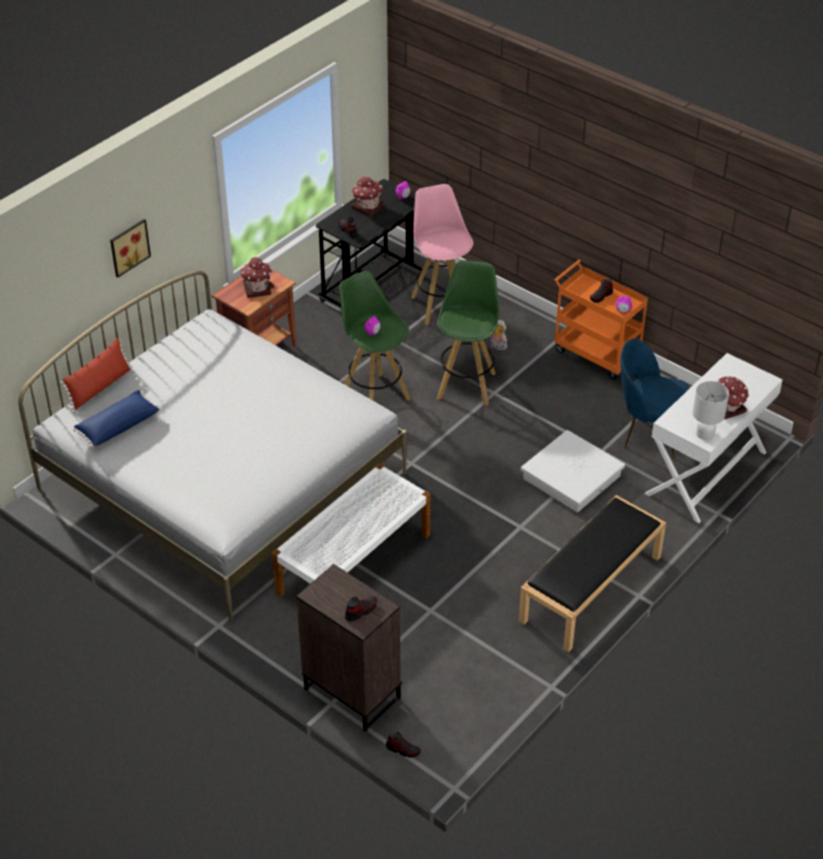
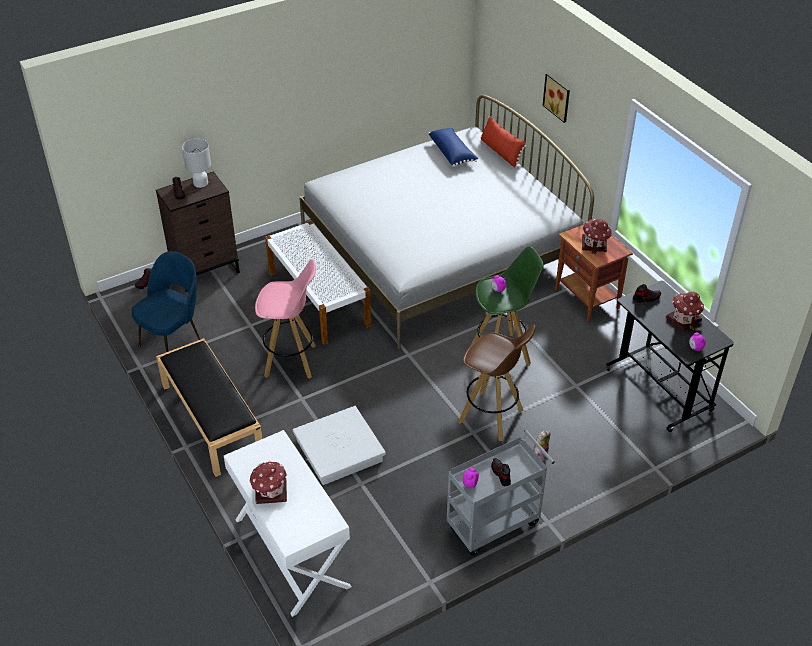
camera: 110 degrees right, 0 degrees up
(440, 305) = (618, 431): pink stool -> pink stool (291, 361)
(467, 385) = (492, 417): green stool -> brown stool
(594, 357) = (495, 526): orange cart -> grey cart
(647, 435) = (364, 526): blue chair -> blue chair (174, 341)
(705, 433) = (248, 460): grey table lamp -> grey table lamp (201, 183)

